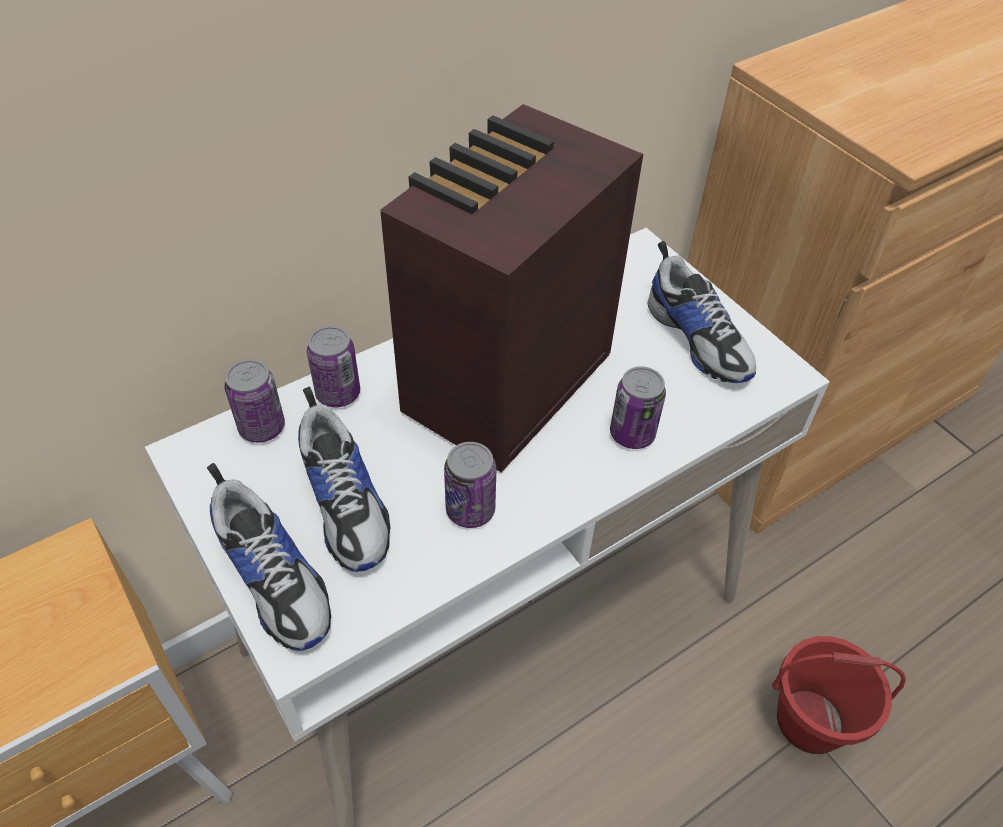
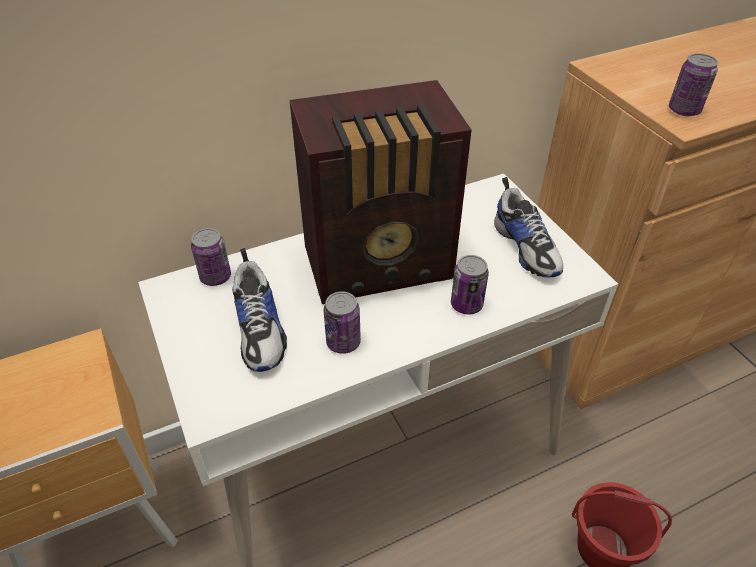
camera: 10 degrees right, 5 degrees down
(275, 577) = (204, 371): shoe -> none
(338, 393) = (270, 260): can -> can (684, 110)
(501, 385) = (381, 265): radio -> radio turned 150 degrees counterclockwise

